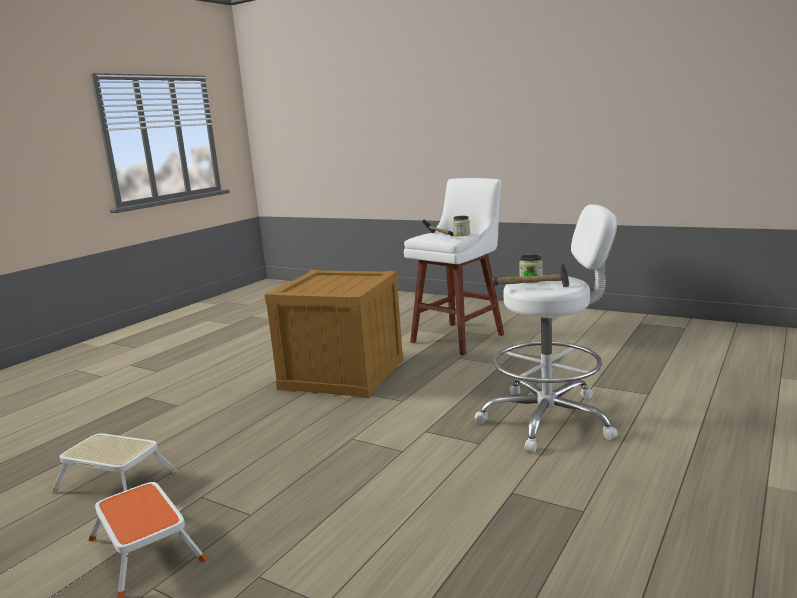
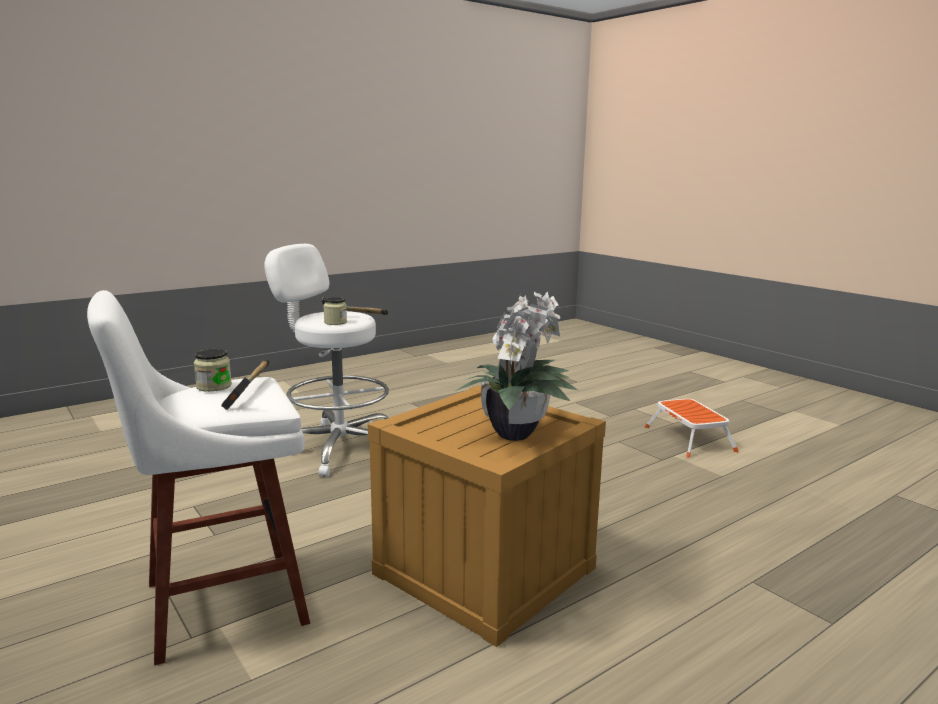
camera: 160 degrees left, 0 degrees up
(115, 482) = (755, 488): beige step ladder -> none
(315, 285) = (517, 433): none -> potted plant

